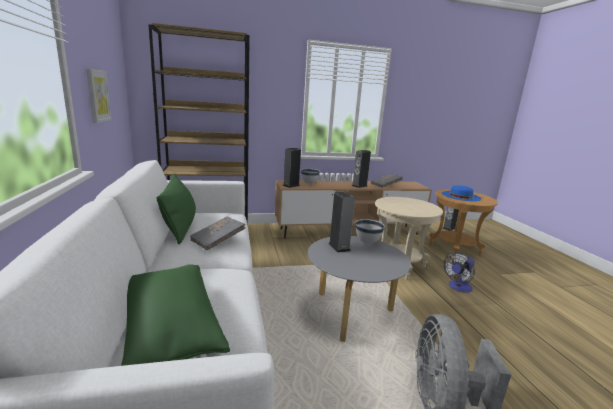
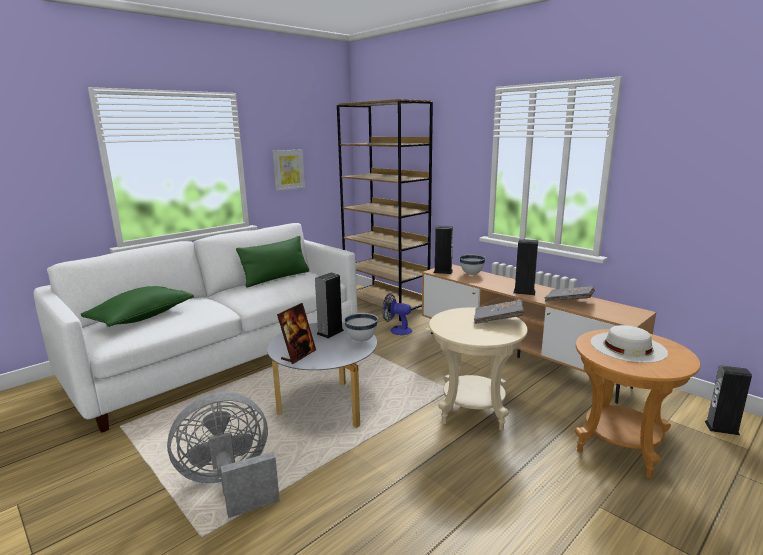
camera: 60 degrees right, 0 degrees up
(218, 240) = (264, 292): grey book -> grey book (498, 320)
(375, 269) = (298, 355): none -> picture frame
(458, 287) = (478, 467): fan -> fan (397, 330)
(461, 196) = (628, 347): blue hat -> white hat

